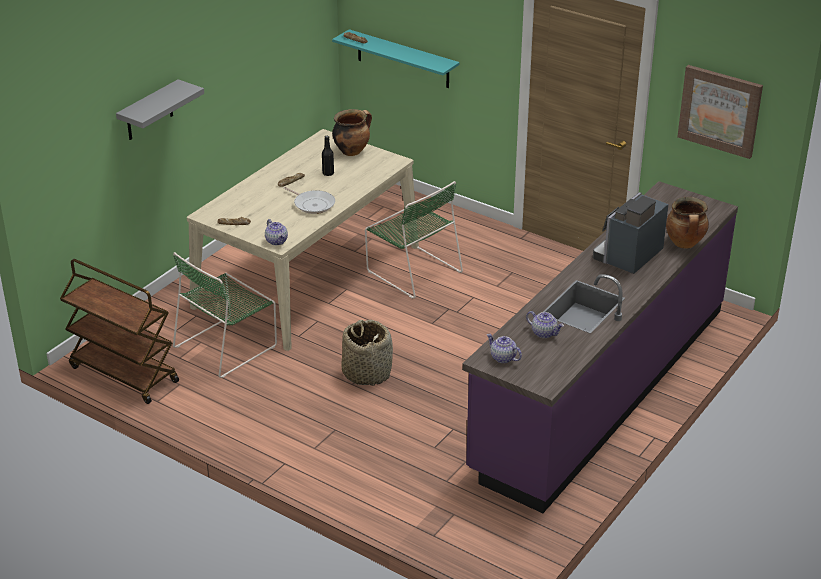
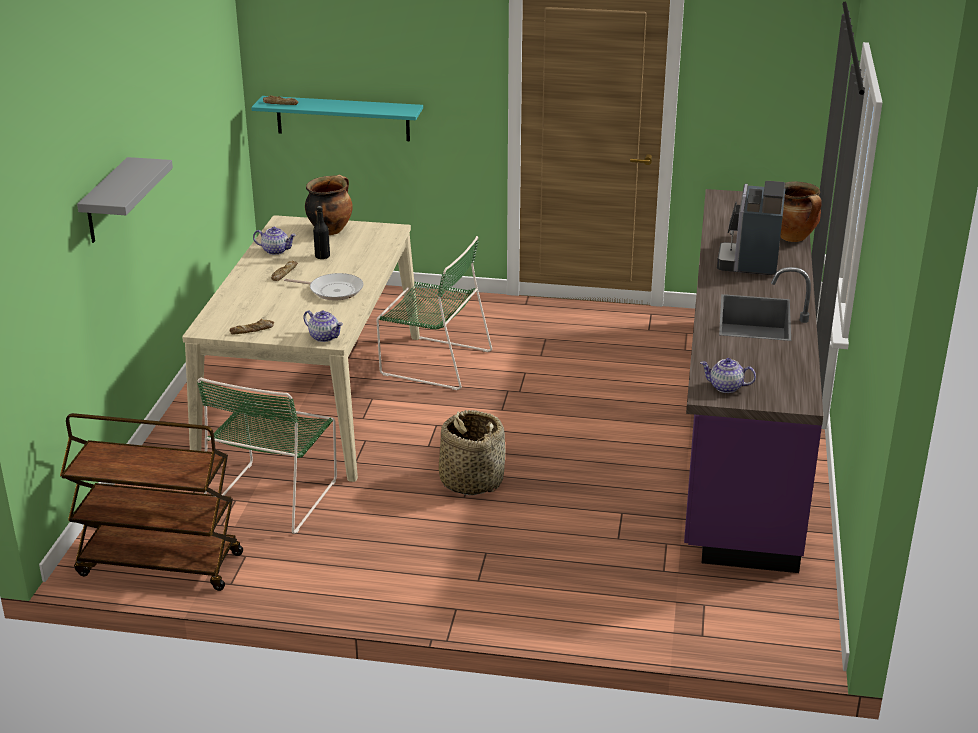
camera: 25 degrees left, 5 degrees down
(544, 333) = (743, 352): teapot -> teapot (276, 251)
(720, 110) = (770, 89): picture -> none

